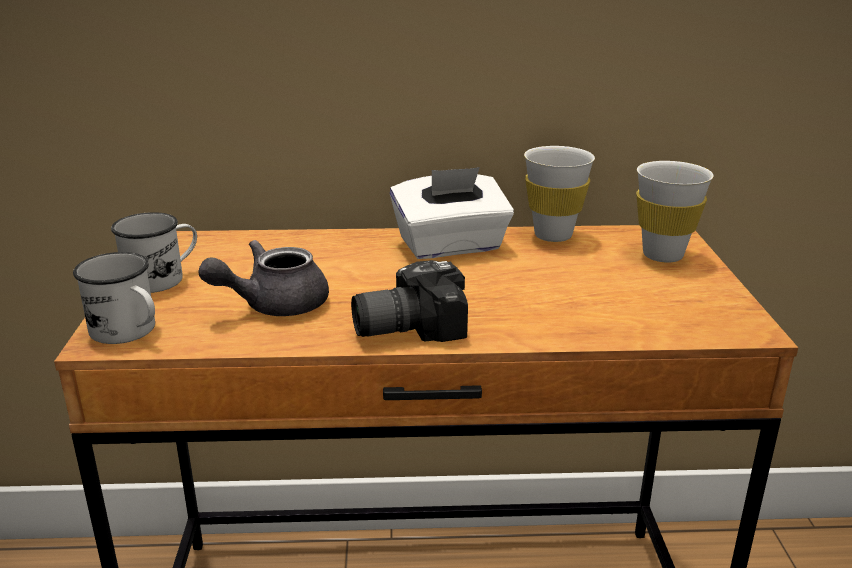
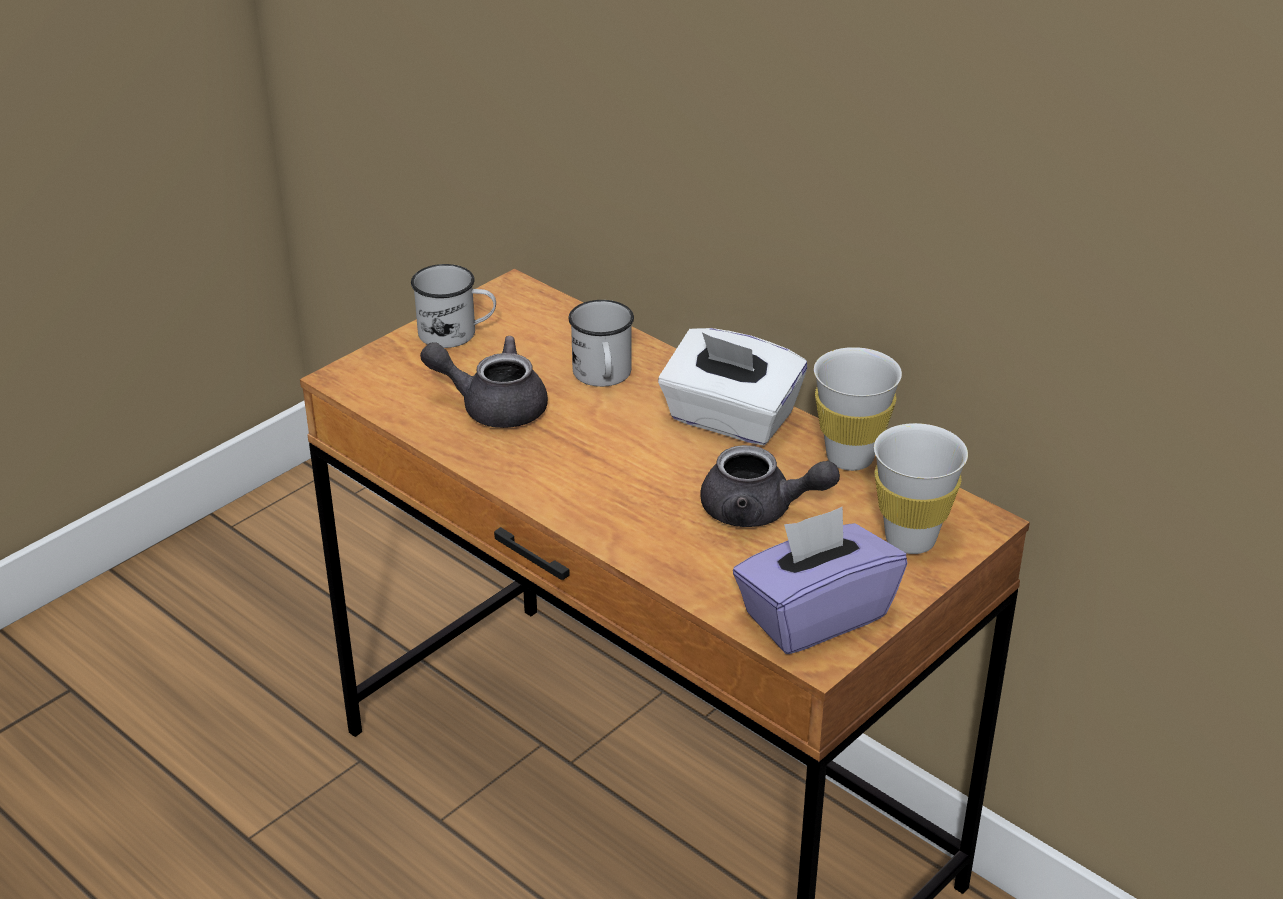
camera: 45 degrees right, 10 degrees up
(129, 332) = (369, 378): white mug -> white mug (603, 377)
(405, 326) = (551, 482): camera -> none
(563, 279) = (759, 511): none -> grey teapot
(705, 312) = (814, 615): none -> purple tissue box

